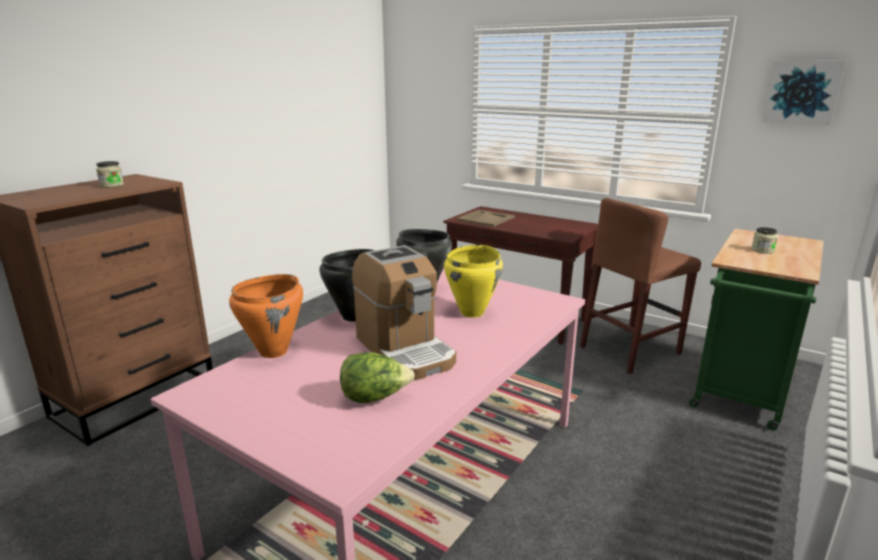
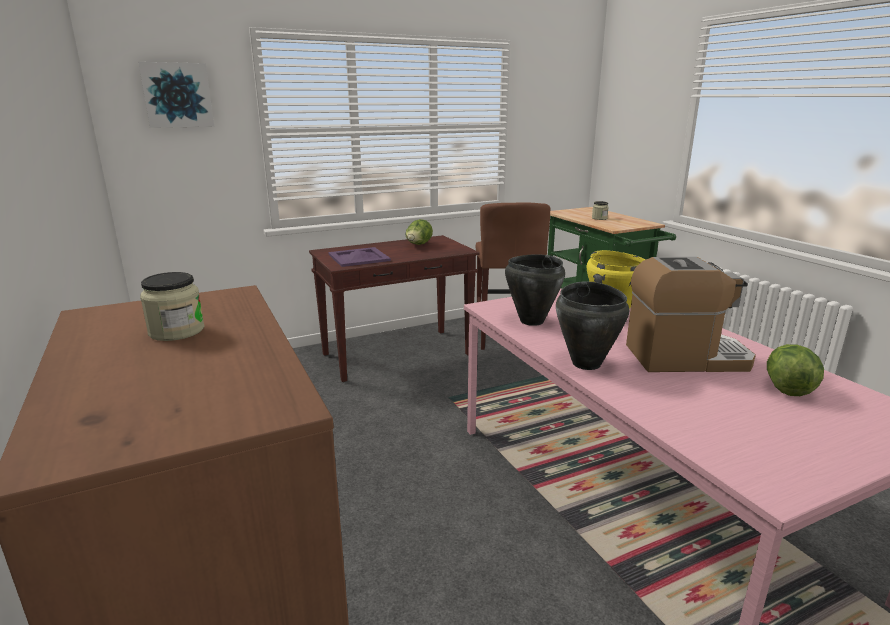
camera: 60 degrees left, 0 degrees up
(274, 351) = (665, 420): orange cooking pot -> none
(486, 218) = (359, 257): beige tray -> purple tray
(551, 224) = (418, 245): none -> lettuce
(802, 92) = (553, 102): picture -> picture (177, 95)

